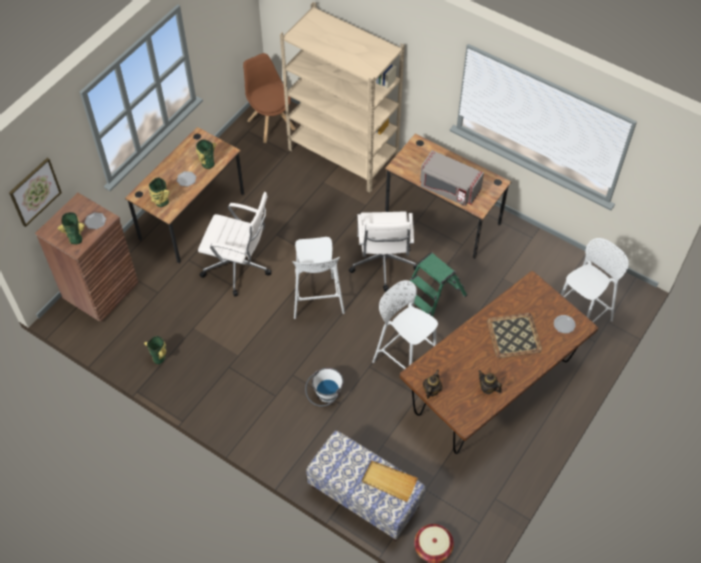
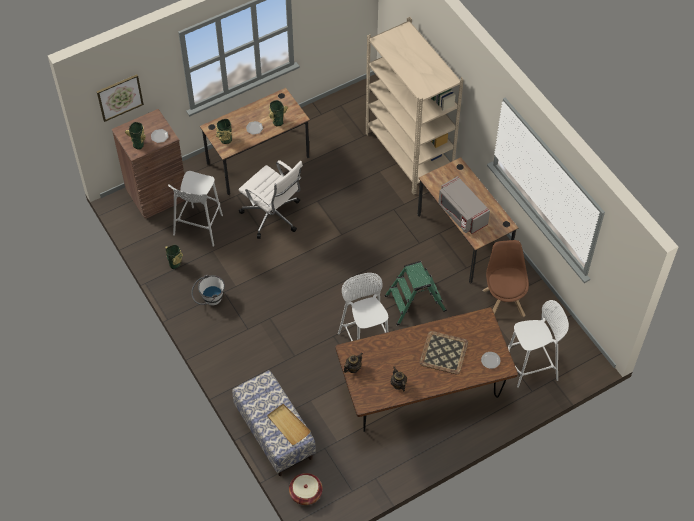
camera: 25 degrees right, 0 degrees up
(270, 123) = (362, 105): brown chair -> brown chair (503, 300)
(317, 299) = (321, 266): white stool -> white stool (199, 227)
(325, 397) = (285, 345): white bucket -> white bucket (209, 299)
(383, 264) = (391, 258): white office chair -> none

